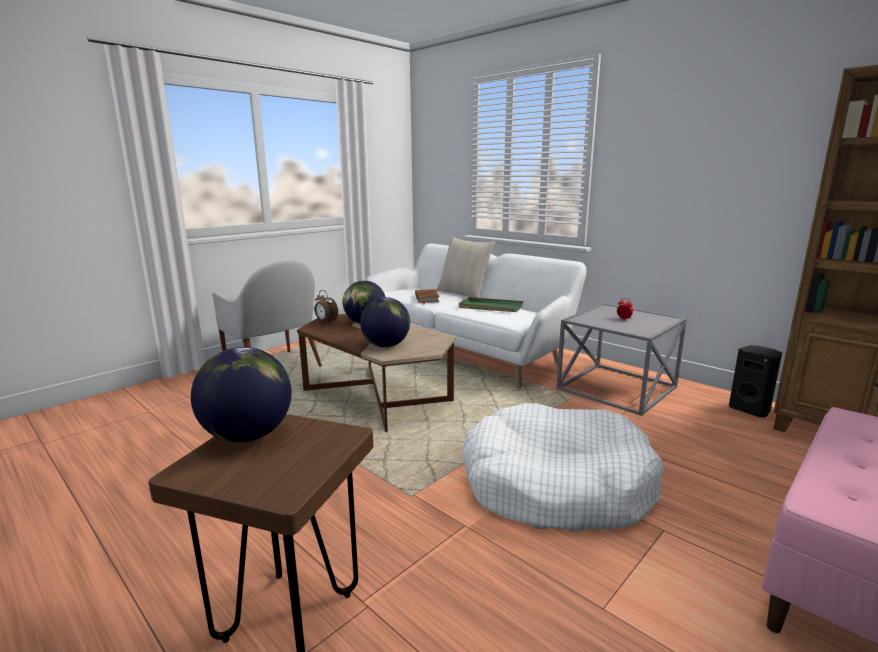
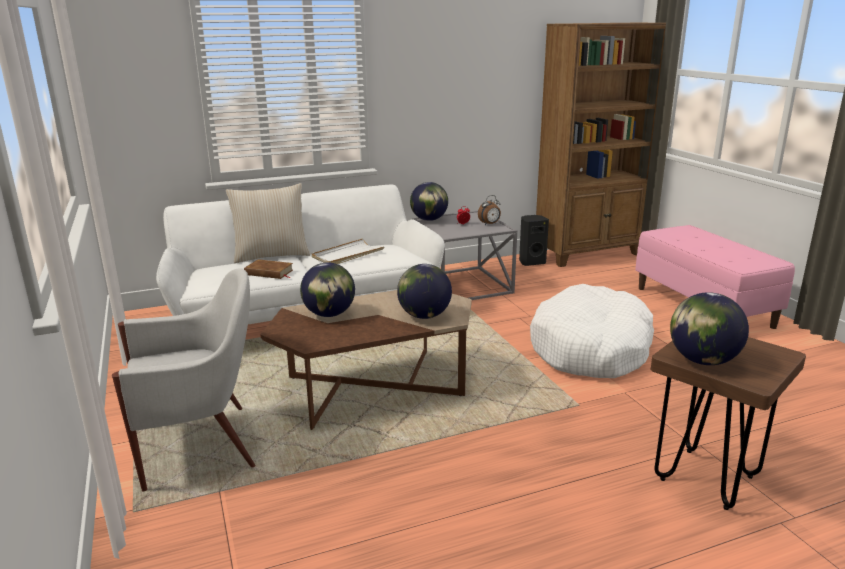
camera: 65 degrees left, 5 degrees up
(326, 322) = (295, 334): alarm clock -> alarm clock (489, 224)
(490, 307) = (347, 255): green tray -> white tray
(609, 308) = (429, 220): none -> globe

